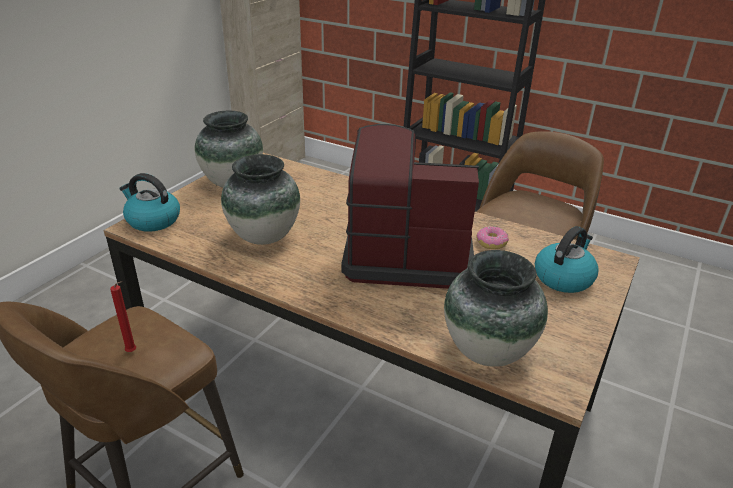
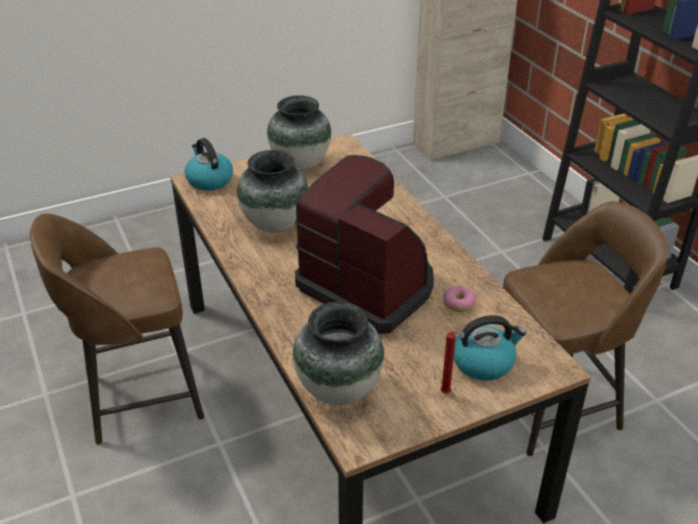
camera: 35 degrees right, 5 degrees up
(133, 352) = (125, 282): red candle -> red candle (446, 394)

